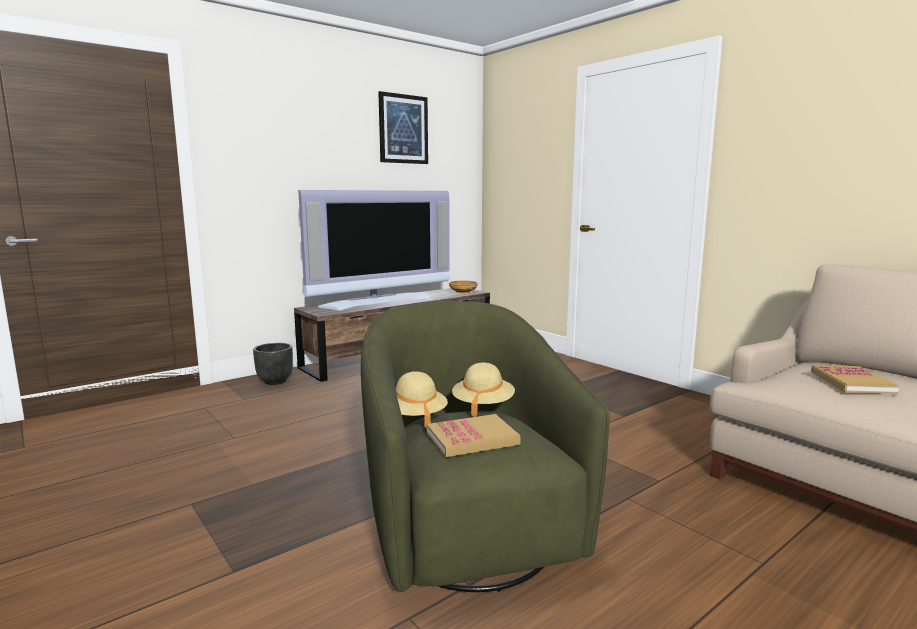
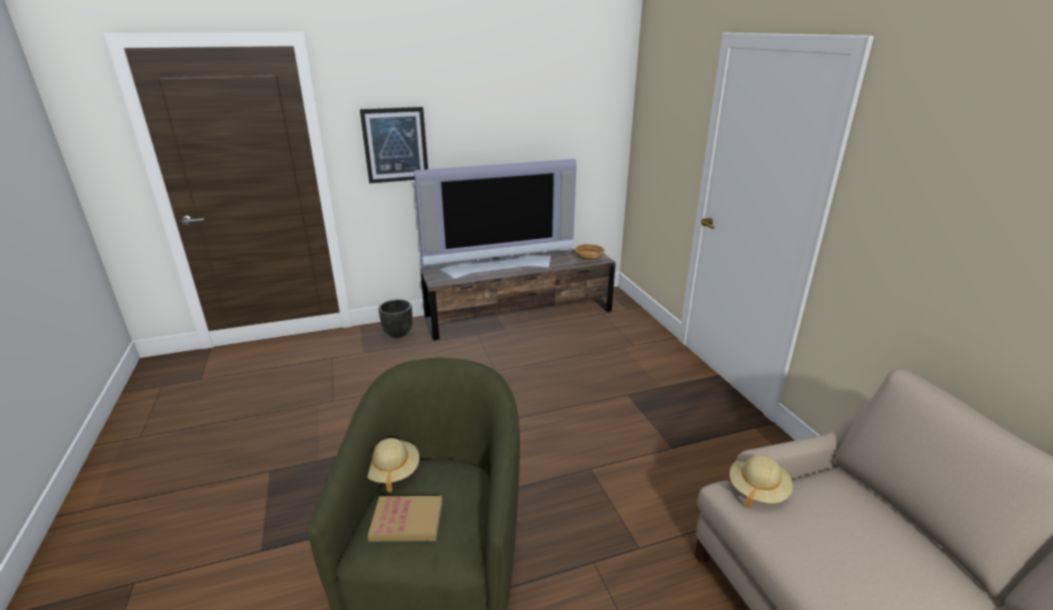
camera: 20 degrees right, 15 degrees up
(403, 129) = (537, 90): picture -> picture (395, 145)
(483, 405) = (456, 469): beige hat -> beige hat (757, 489)
(851, 382) = (836, 535): book -> none

